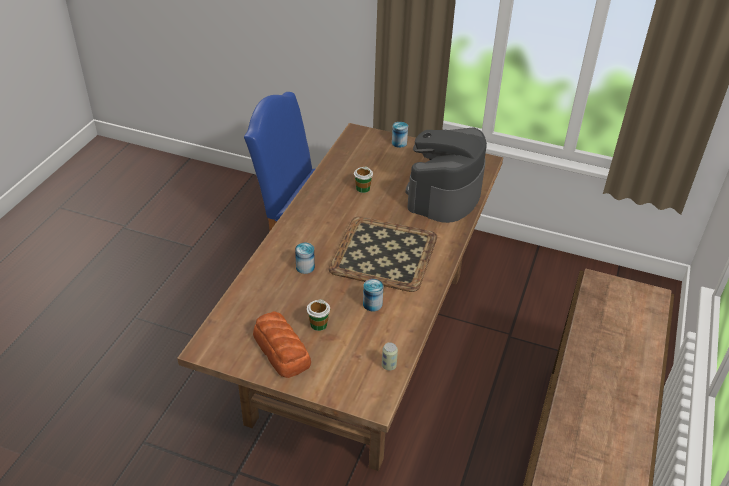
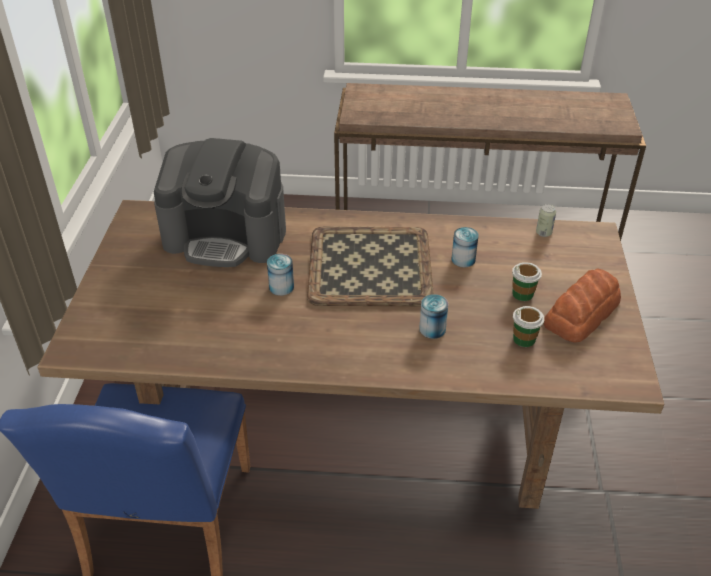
camera: 105 degrees left, 0 degrees up
(363, 188) = (234, 311): cup -> cup (524, 339)
(399, 143) = (100, 296): can -> can (281, 287)

